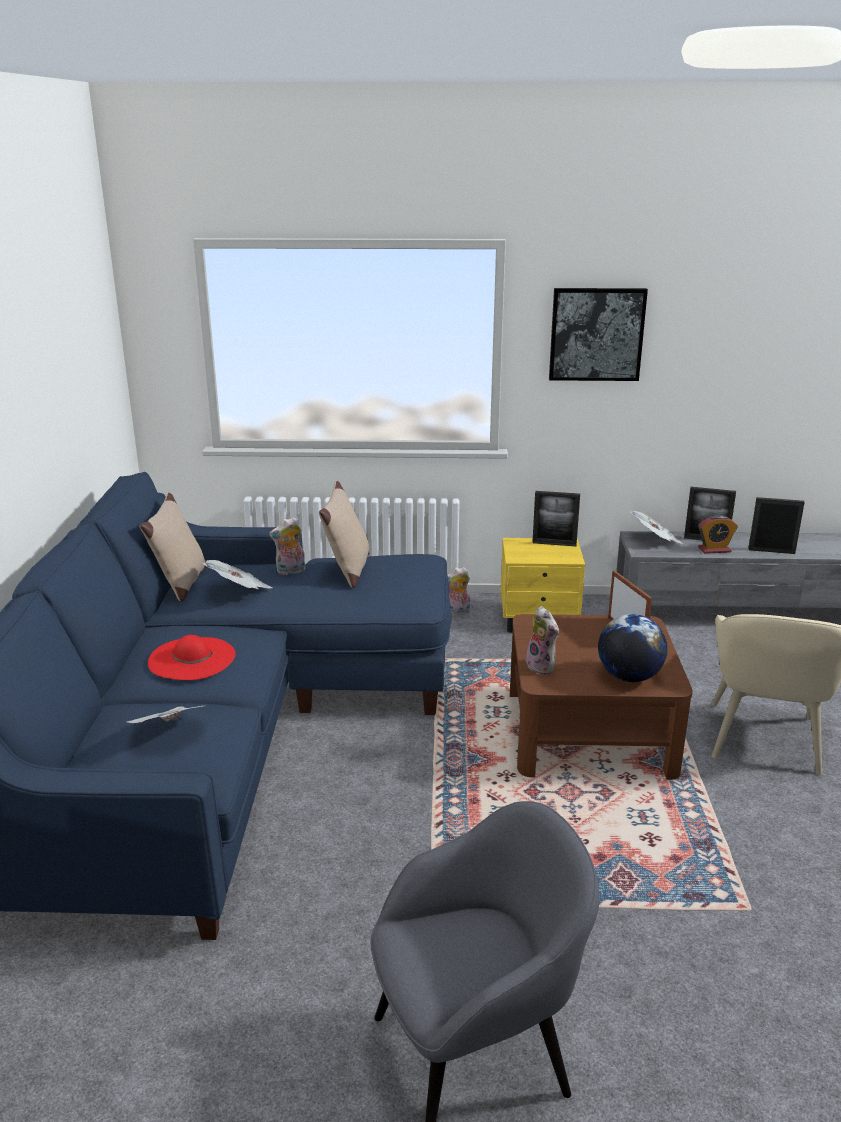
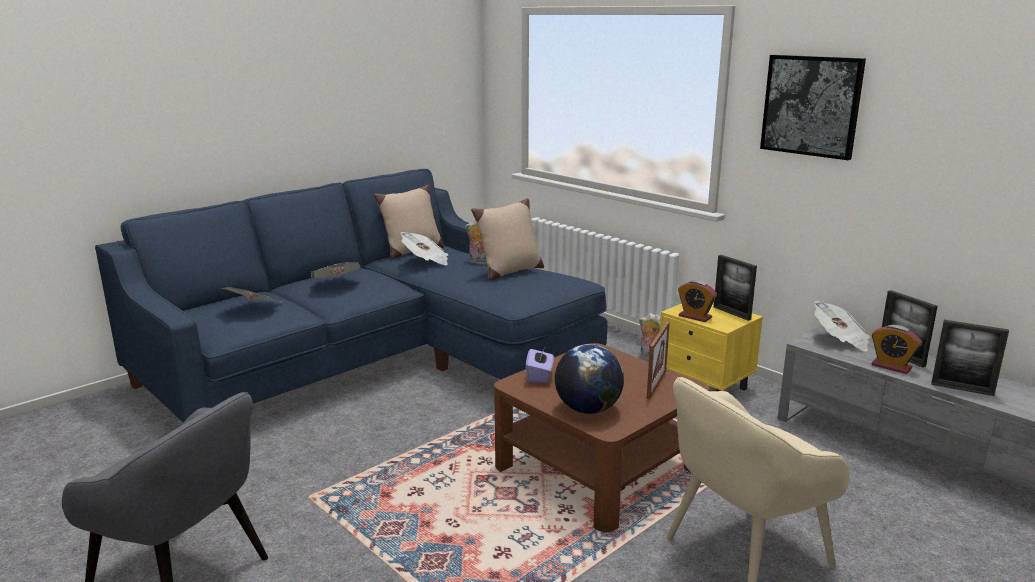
camera: 45 degrees right, 5 degrees down
(191, 658) = (336, 284): red hat -> newspaper
(538, 558) = (695, 317): none -> alarm clock
(543, 666) = (539, 376): plush toy -> purple tissue box
(771, 551) = (962, 389): picture frame -> picture frame turned 150 degrees clockwise

